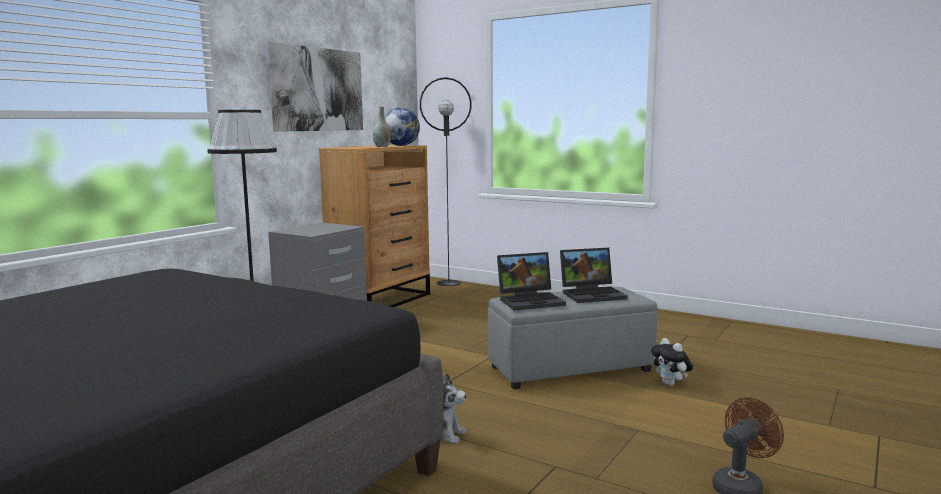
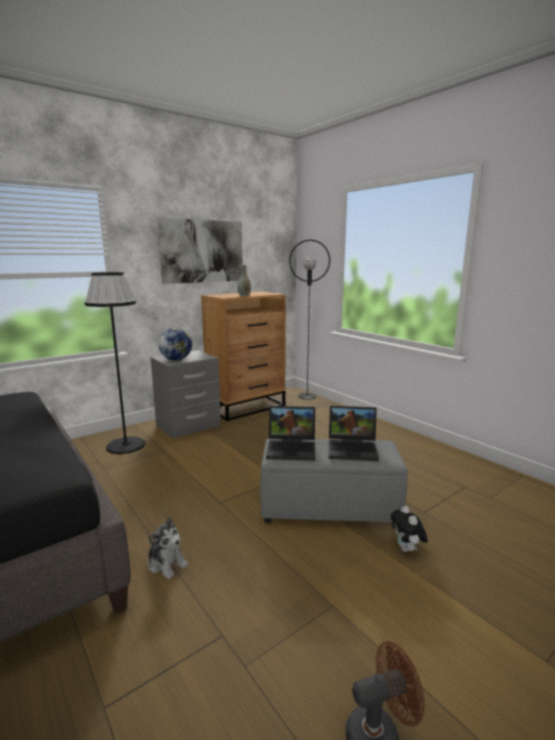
camera: 20 degrees right, 5 degrees up
(401, 145) = (264, 294): globe -> globe (176, 359)

